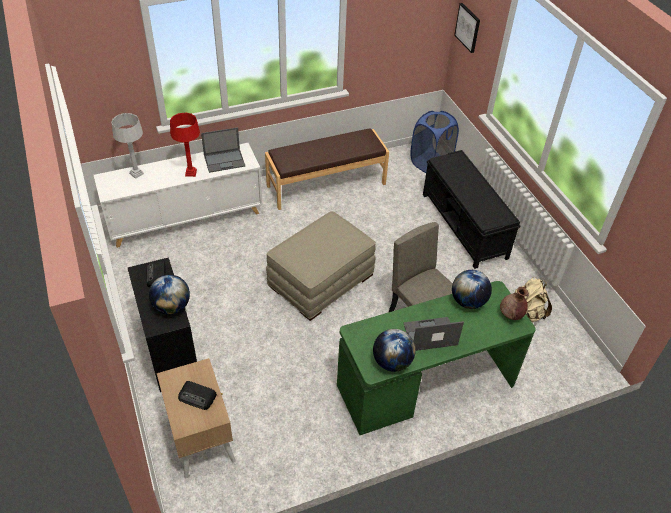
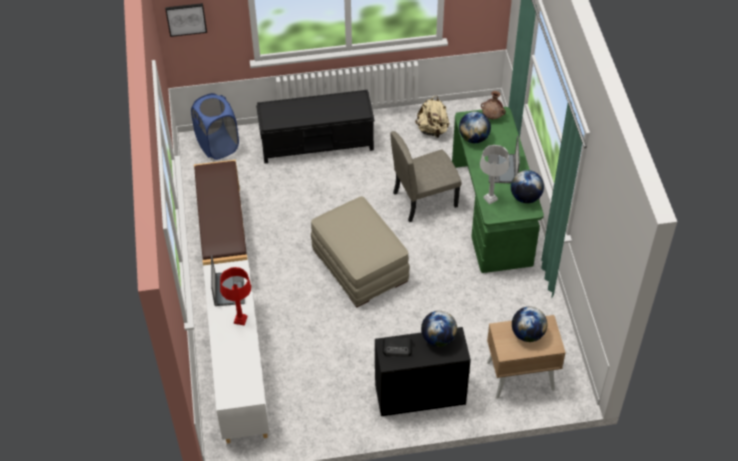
camera: 75 degrees left, 5 degrees up
(136, 174) = (227, 369): grey table lamp -> grey table lamp (490, 198)
(197, 397) = (527, 334): radio -> globe

